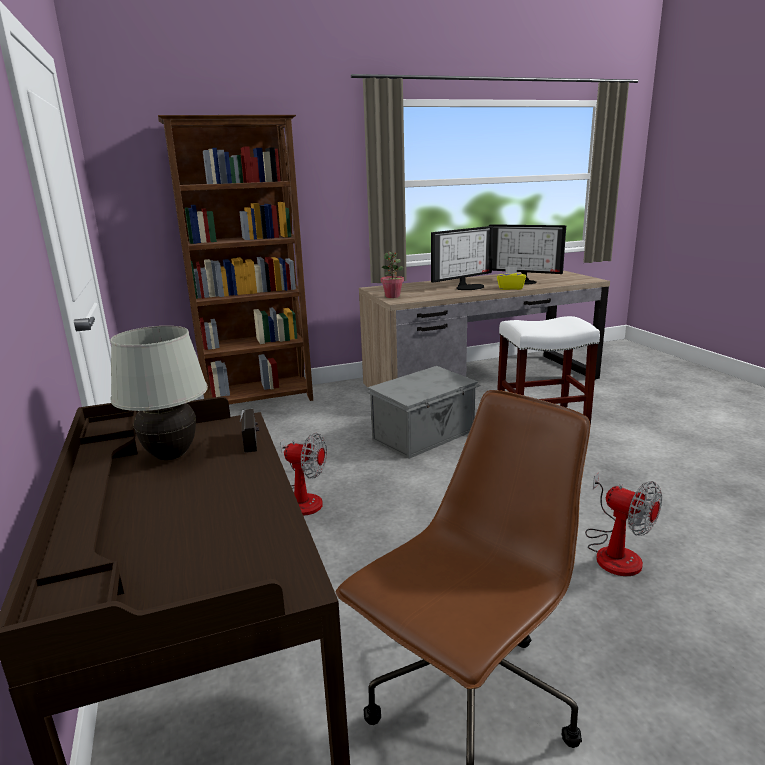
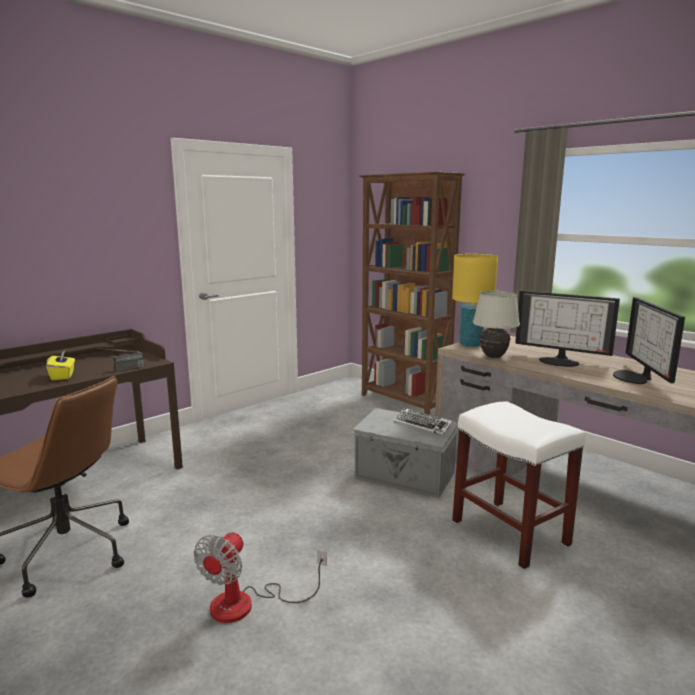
camera: 65 degrees right, 5 degrees down
(171, 456) = (111, 360): white table lamp -> white table lamp (493, 357)
(301, 498) = (267, 453): fan -> none
(392, 296) = (470, 345): potted plant -> yellow table lamp
(429, 377) = (422, 425): none -> keyboard
(510, 288) = (584, 376): yellow tissue box -> yellow tissue box (63, 376)

